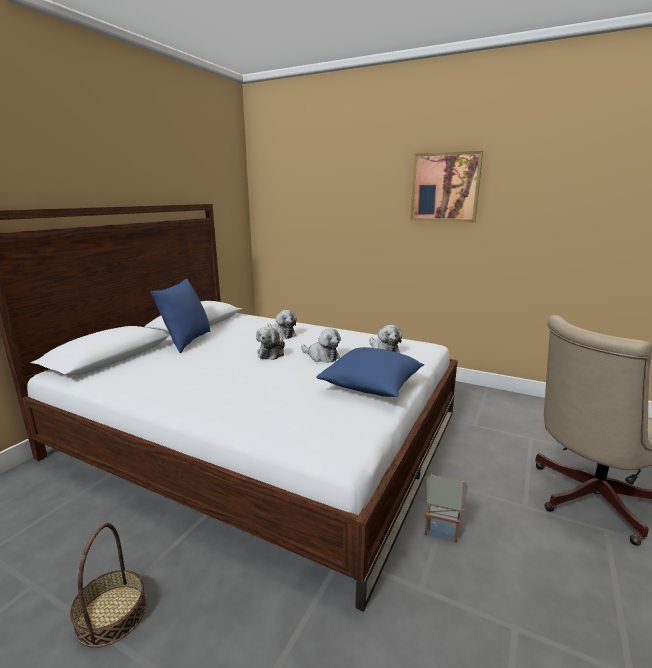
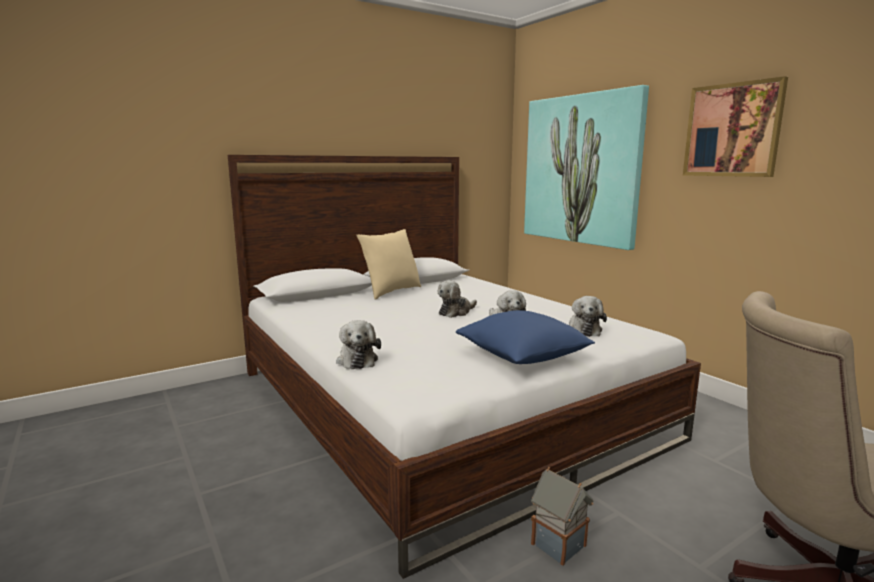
camera: 30 degrees right, 5 degrees down
(111, 614) = (215, 494): basket -> none
(186, 341) = (391, 292): blue pillow -> beige pillow
(281, 334) = (488, 299): plush toy -> plush toy (357, 360)
(321, 214) = (581, 169): none -> picture

